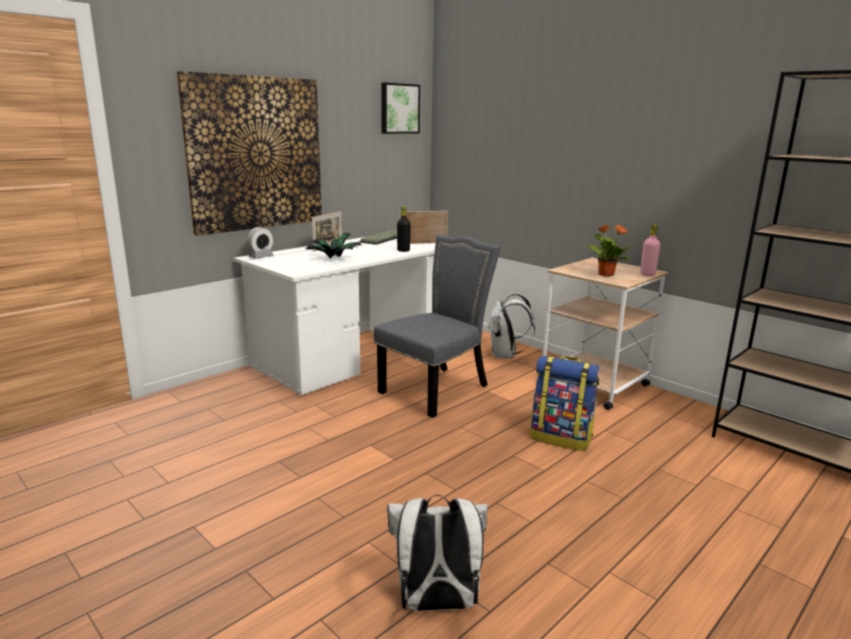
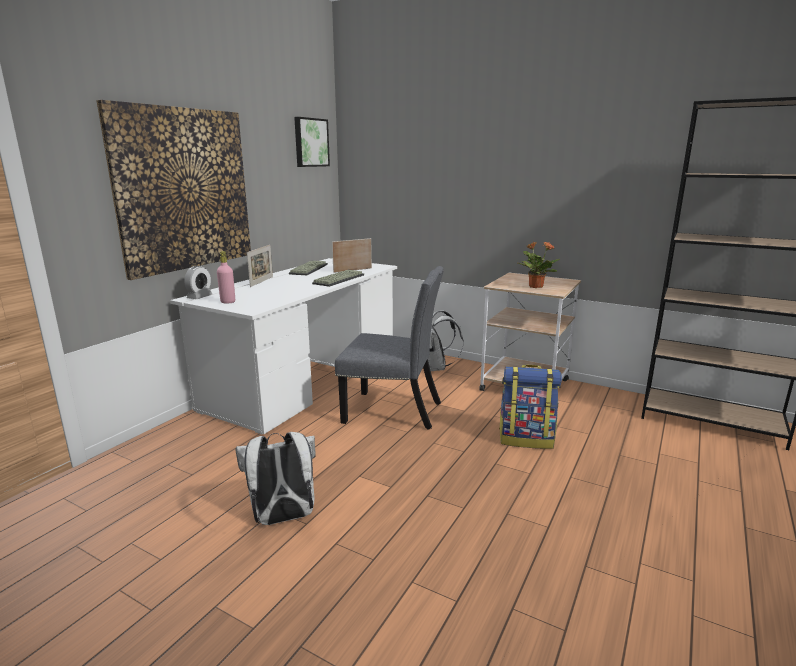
camera: 15 degrees left, 0 degrees up
(334, 259) = (279, 293): potted plant -> none
(403, 250) = (338, 279): black bottle -> keyboard
(434, 391) = (391, 411): grey chair -> grey chair turned 75 degrees clockwise
(436, 603) = (513, 635): white backpack -> white backpack (283, 518)
(647, 274) = (568, 283): pink bottle -> pink bottle (228, 302)

